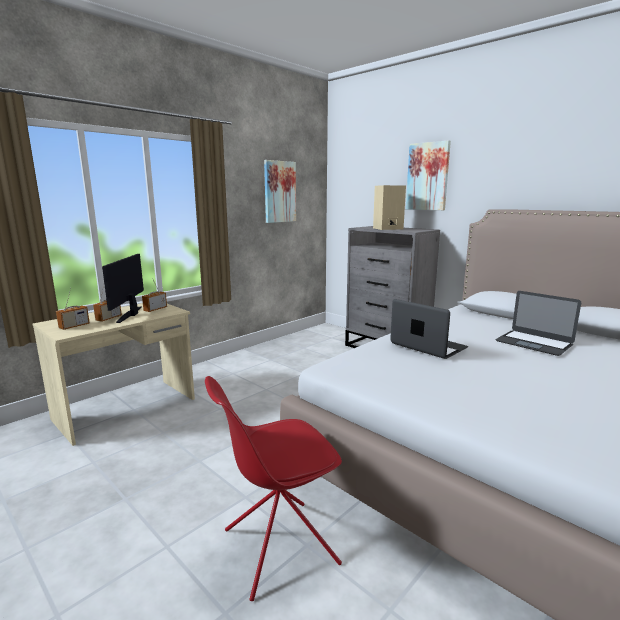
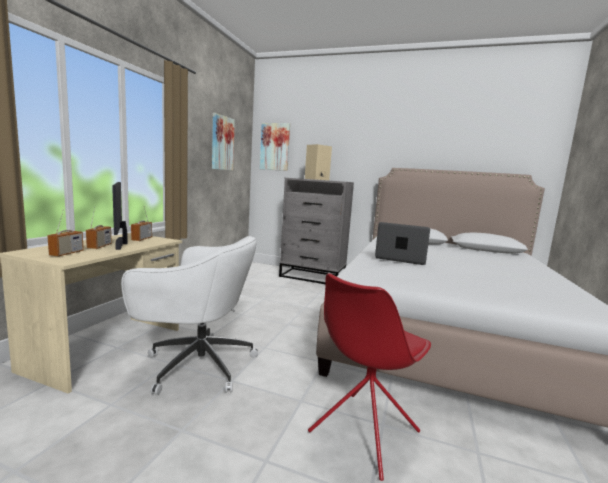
camera: 25 degrees left, 5 degrees down
(183, 437) = (197, 364): none -> white office chair
(427, 176) = (343, 142): picture -> picture (275, 147)
(534, 343) = (455, 255): laptop -> none

